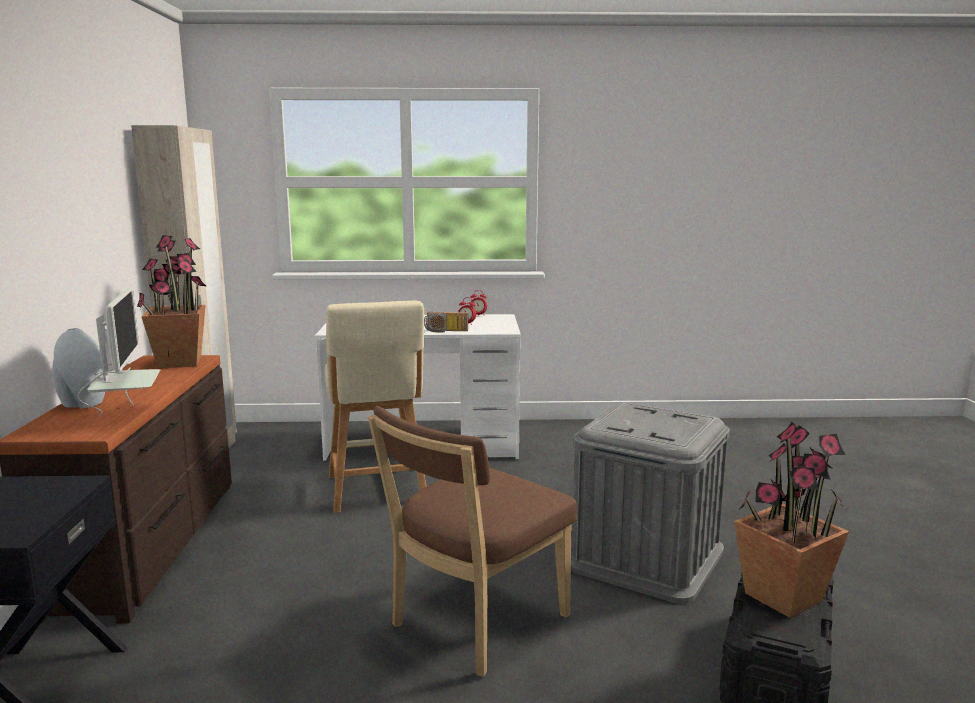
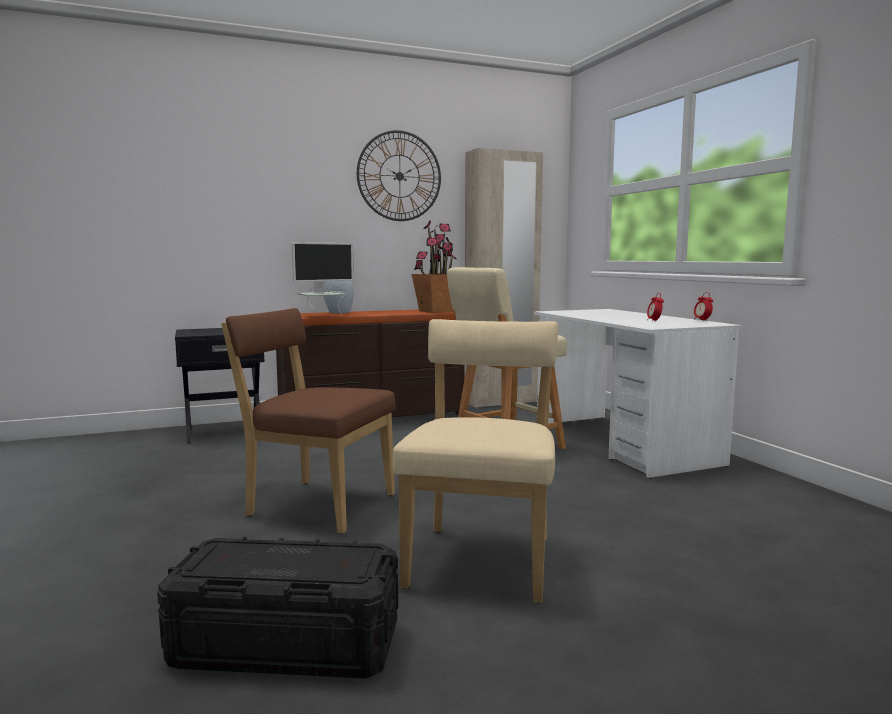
camera: 70 degrees right, 5 degrees down
(81, 164) = (399, 176): none -> wall clock
(445, 331) = (610, 320): radio -> none
(645, 557) = (482, 558): grey storage box -> beige chair
(783, 596) = (289, 560): potted plant -> none

